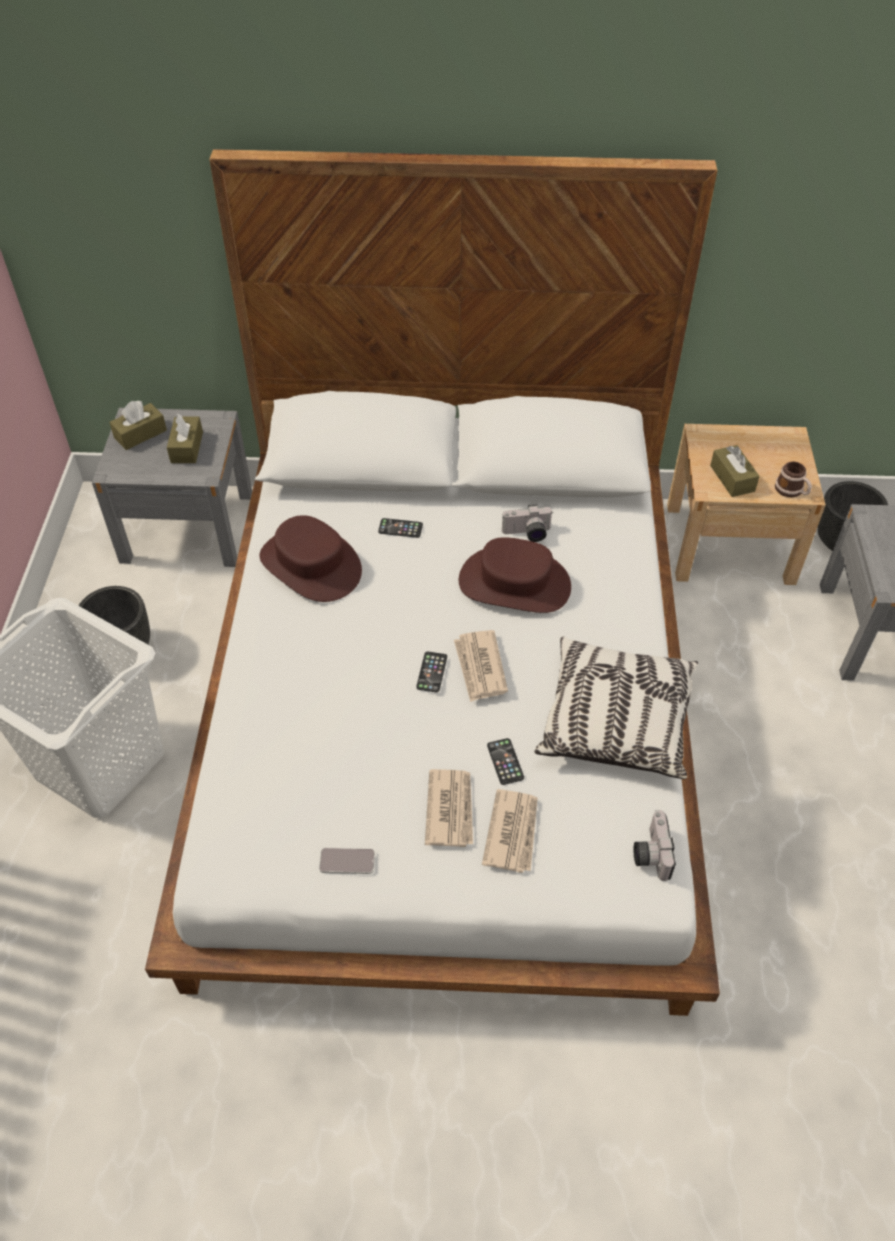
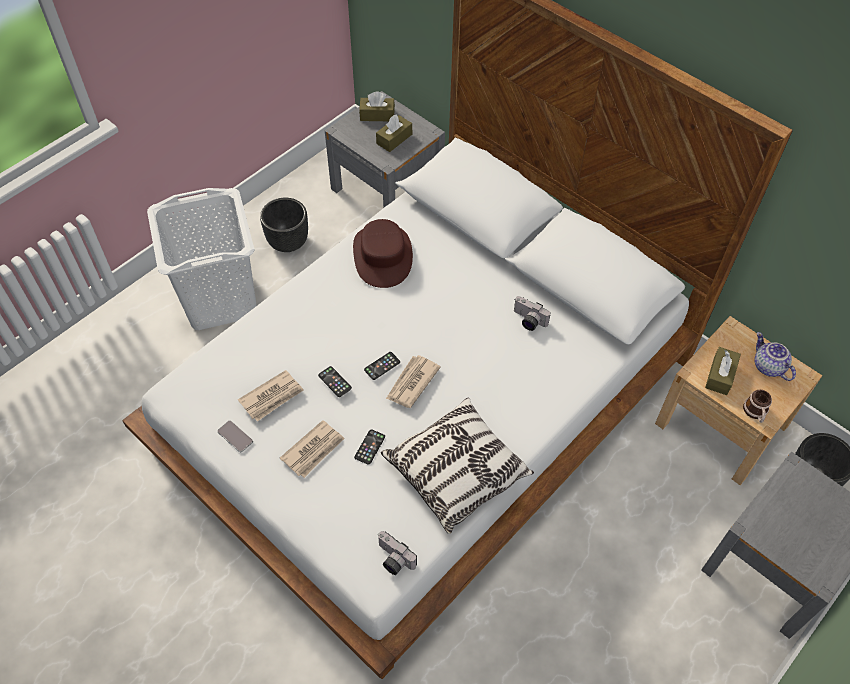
camera: 40 degrees right, 5 degrees up
(400, 528) = (456, 267): phone -> phone (335, 382)
(512, 832) = (332, 488): newspaper -> newspaper (272, 397)
(514, 583) = (486, 346): brown hat -> none
(649, 853) = (393, 560): camera -> camera turned 90 degrees counterclockwise
(759, 446) = (767, 366): none -> teapot

